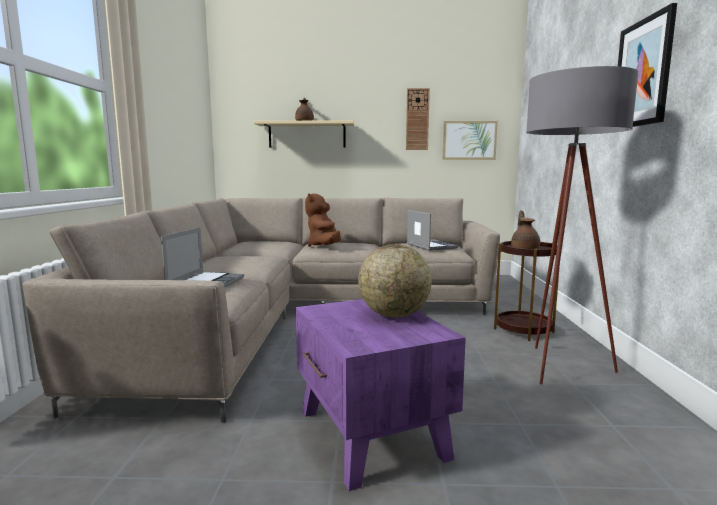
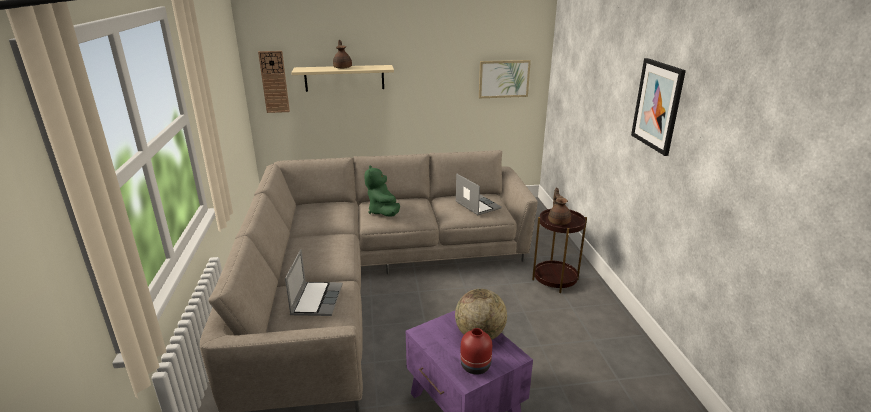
camera: 10 degrees left, 15 degrees up
(324, 246) = (383, 212): brown plush toy -> green plush toy
(374, 336) = (474, 365): none -> red vase
(417, 119) = (454, 59): wall clock -> wall clock (274, 82)
(558, 370) = (582, 326): grey floor lamp -> none

